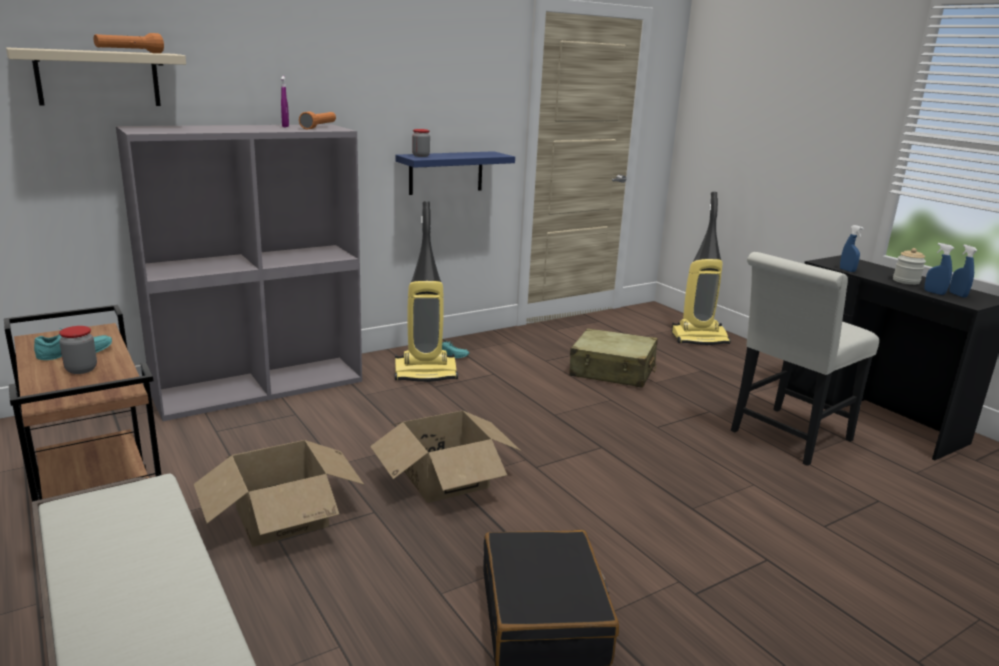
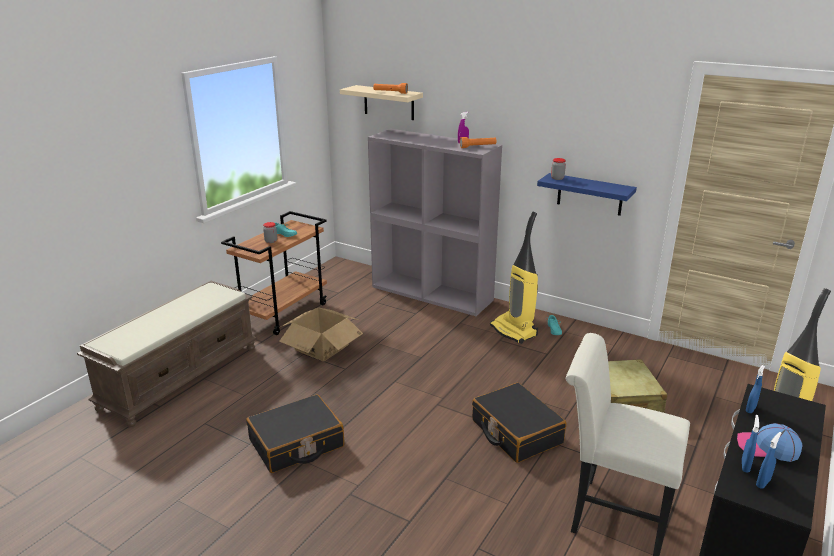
camera: 65 degrees right, 5 degrees up
(444, 478) = (394, 378): cardboard box -> none
(629, 438) = (516, 432): none -> black suitcase
(906, 281) = (767, 447): jar -> cap

